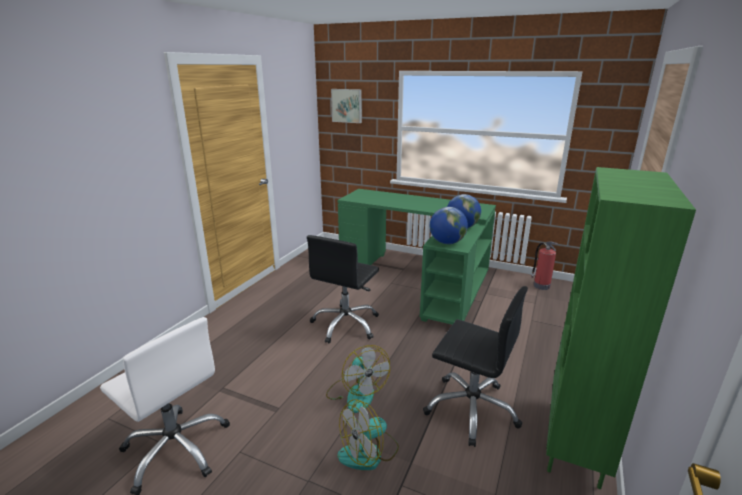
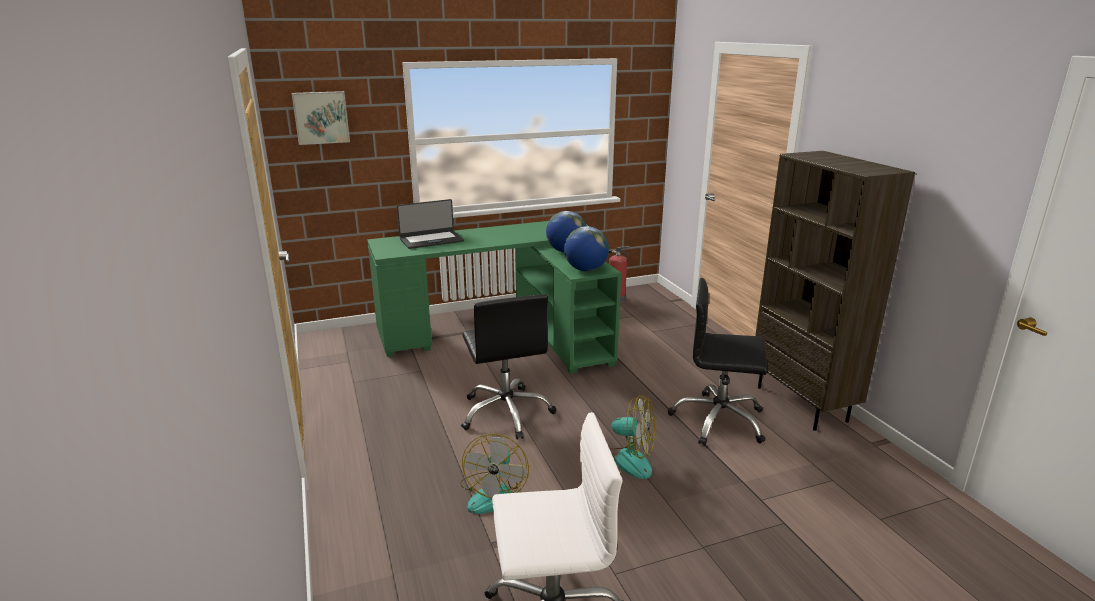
camera: 45 degrees left, 0 degrees up
(369, 452) = (707, 496): fan -> fan (493, 493)
(388, 197) = (431, 240): none -> laptop
(471, 409) = (718, 420): black office chair -> black office chair turned 150 degrees counterclockwise
(576, 444) = (802, 404): green bookcase -> brown bookcase

